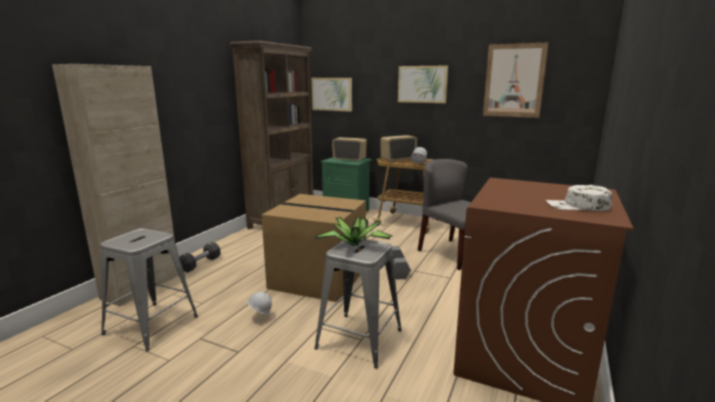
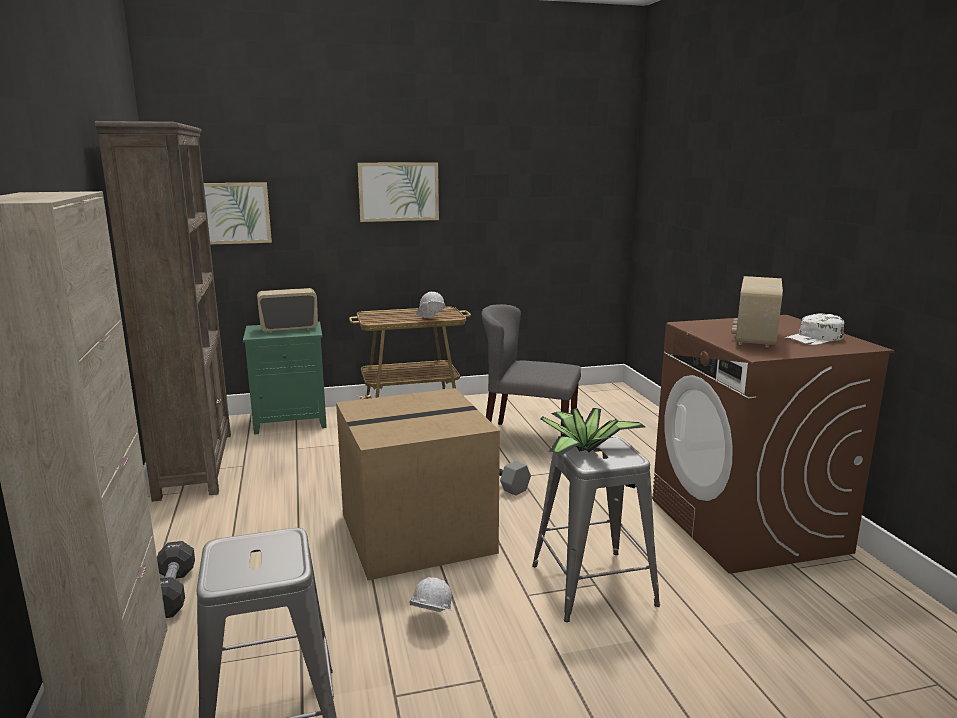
camera: 40 degrees left, 0 degrees up
(398, 159) = (385, 316): radio -> radio (754, 338)
(514, 81) = (529, 184): picture -> none

